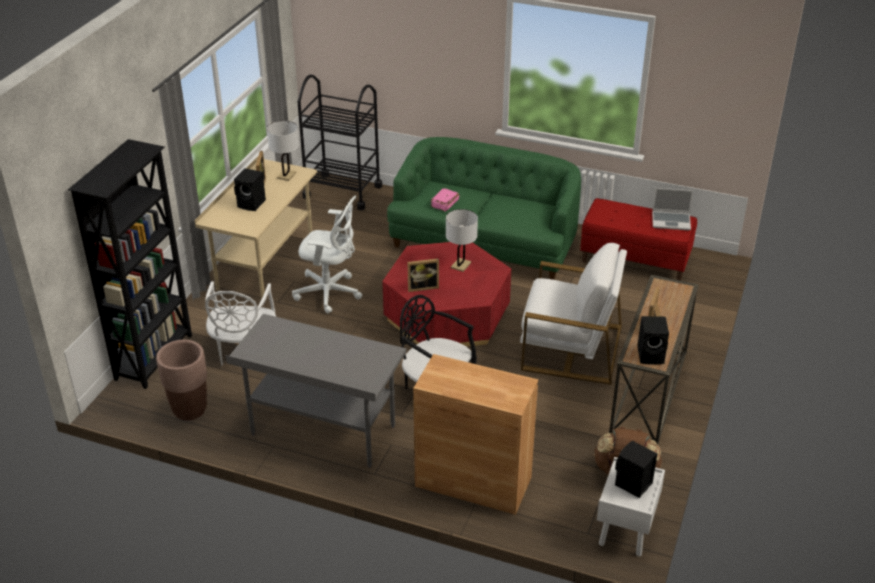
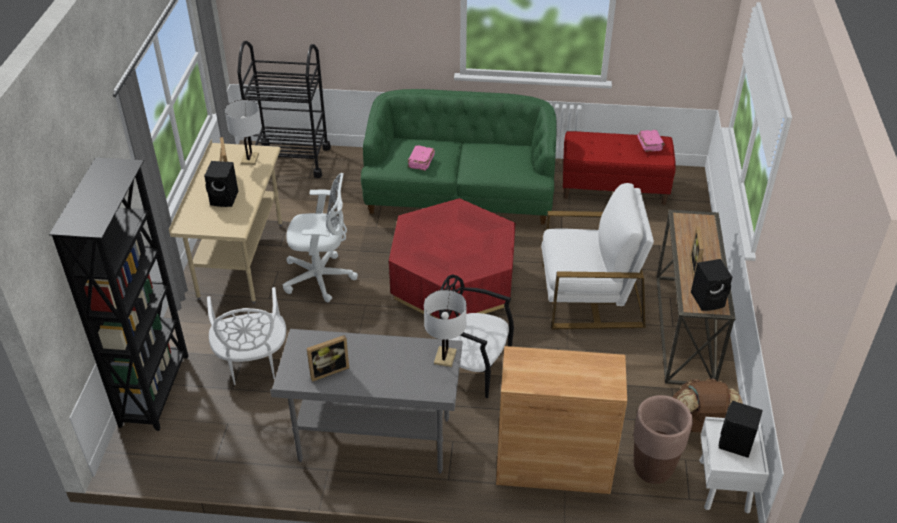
camera: 15 degrees left, 5 degrees up
(189, 410) = (218, 446): brown planter -> brown planter (652, 469)
(422, 287) = (433, 260): picture frame -> picture frame (328, 370)
(461, 265) = (463, 228): white table lamp -> white table lamp (445, 357)
(671, 221) = (650, 145): laptop -> pink book

